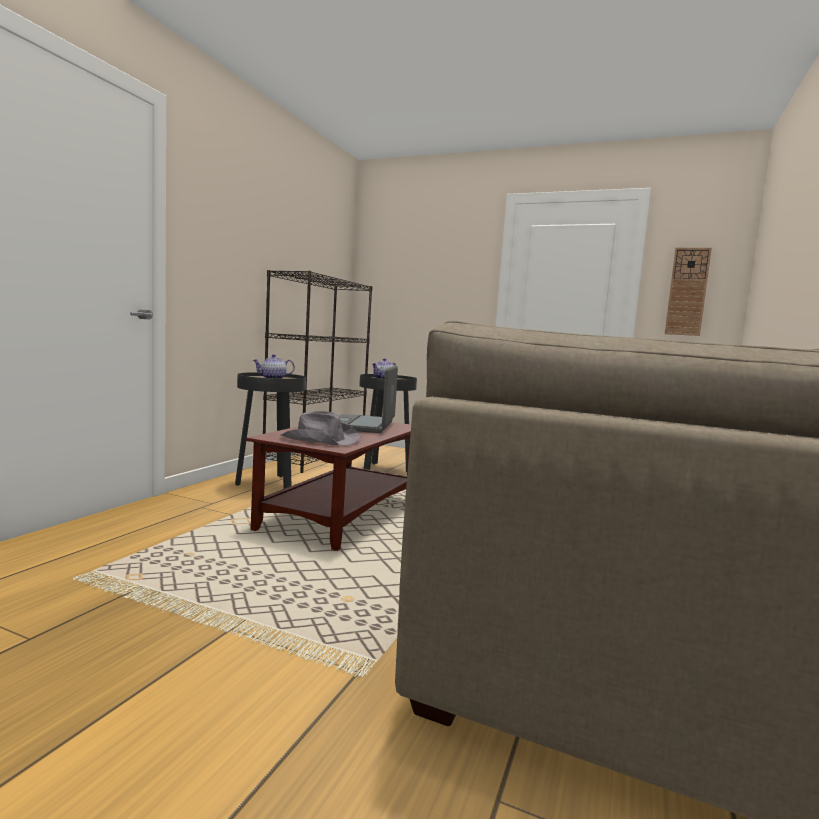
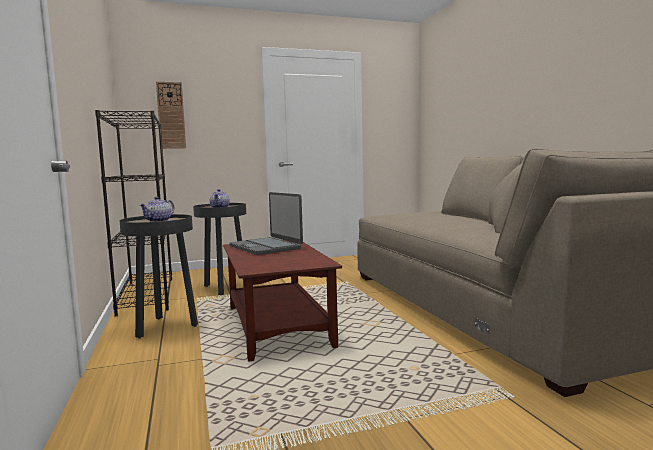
camera: 40 degrees left, 0 degrees up
(319, 439) = (288, 262): grey hat -> none
(687, 292) = (389, 123): wall clock -> wall clock (171, 115)

